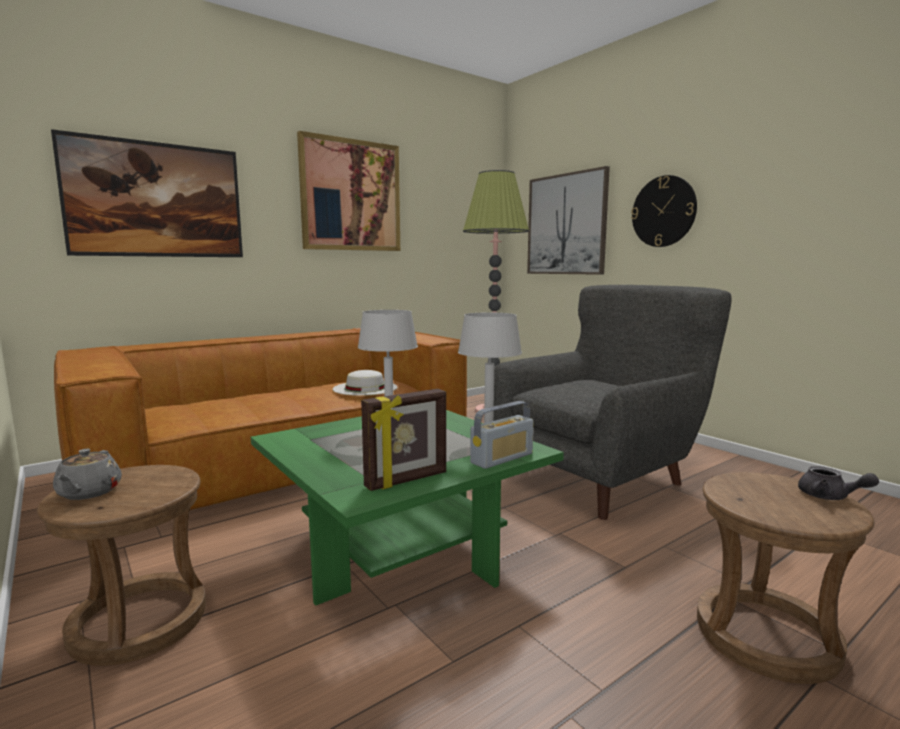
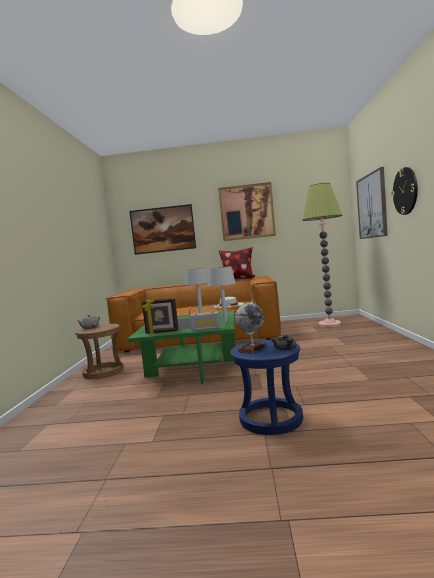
camera: 40 degrees right, 5 degrees down
(335, 331) = (237, 279): none -> pillow
(599, 476) = (325, 357): grey armchair -> none
(766, 635) = (271, 418): brown stool -> blue stool
(772, 505) = (252, 349): none -> globe

